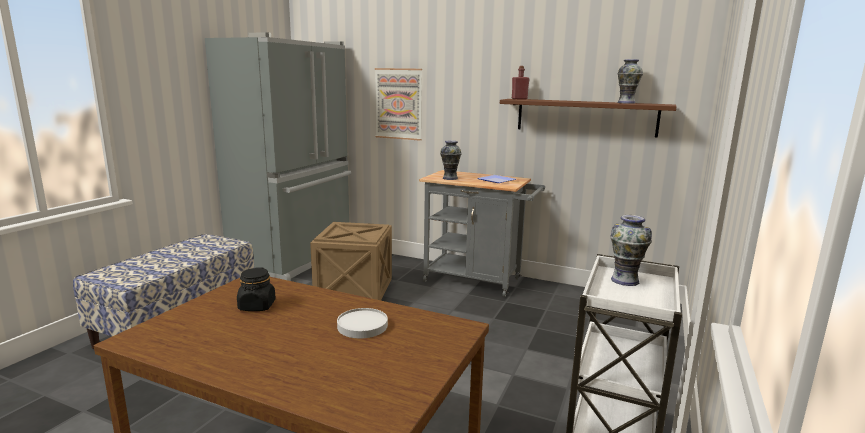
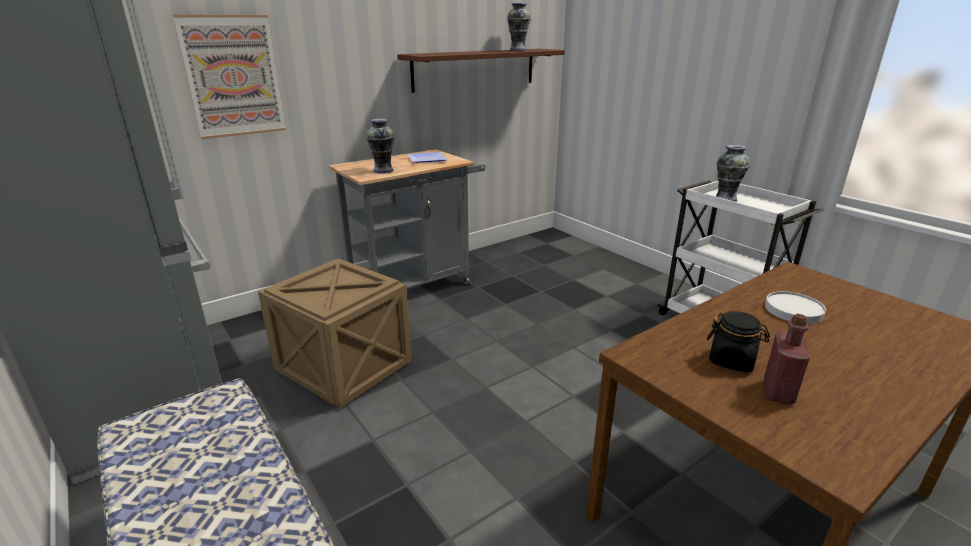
camera: 60 degrees left, 10 degrees up
(519, 99) = (420, 54): red bottle -> red bottle (778, 392)

